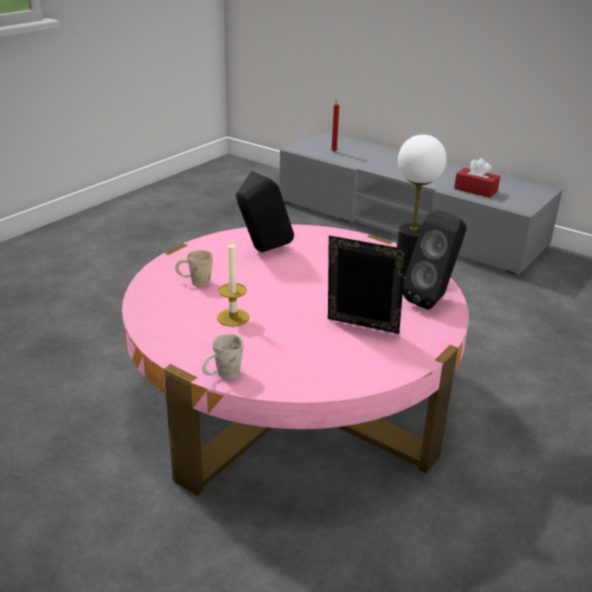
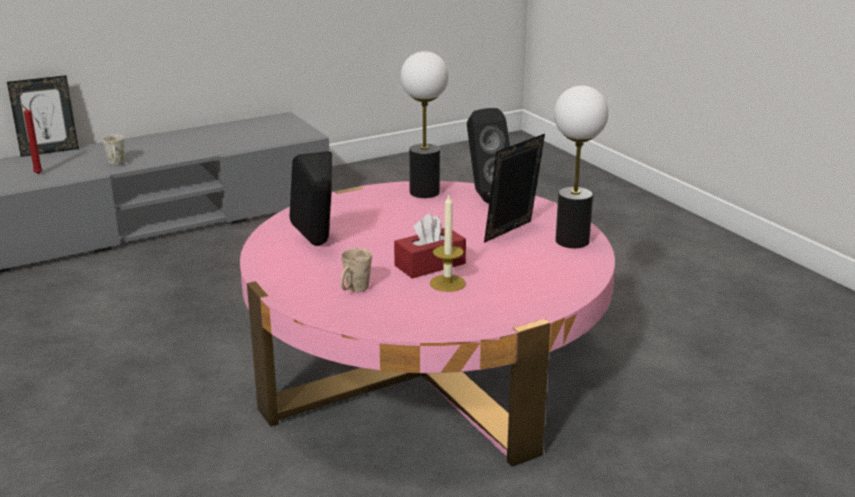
camera: 65 degrees left, 5 degrees down
(222, 375) = (550, 305): white mug -> white mug (117, 163)
(371, 143) = (49, 151): none -> picture frame
(374, 365) = (572, 241): none -> table lamp
(475, 190) = (245, 140): red tissue box -> red tissue box (430, 264)

